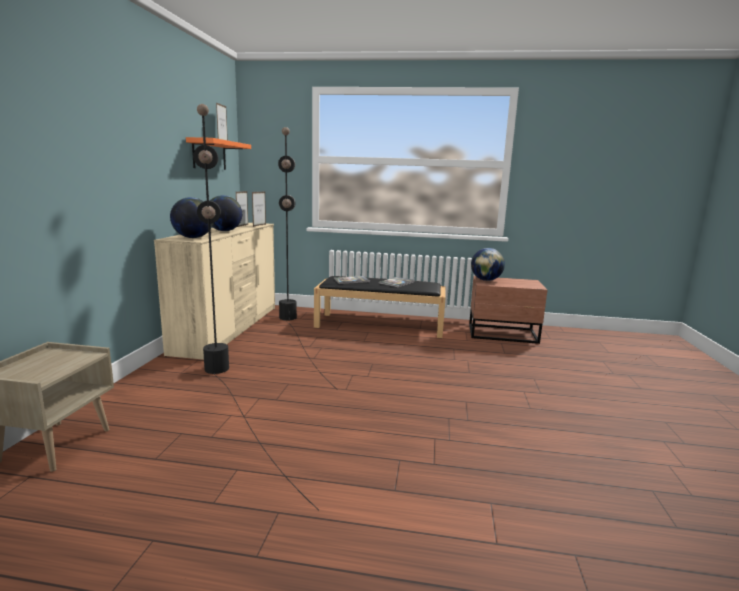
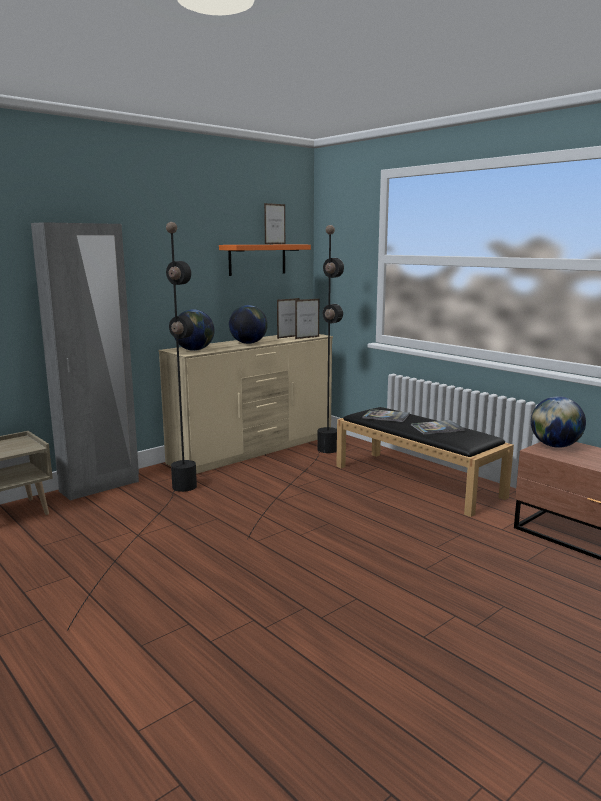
camera: 40 degrees right, 0 degrees up
(126, 390) = (100, 487): none -> grey wardrobe

